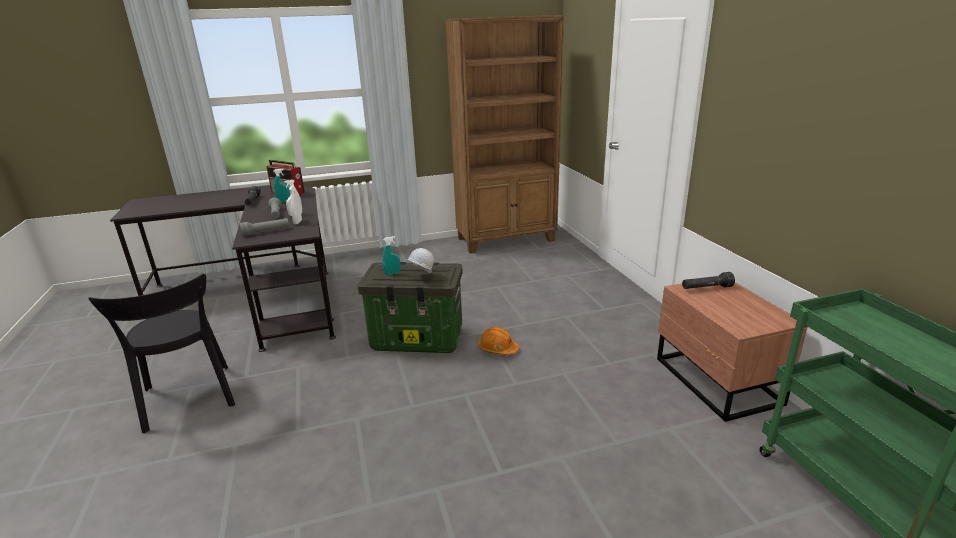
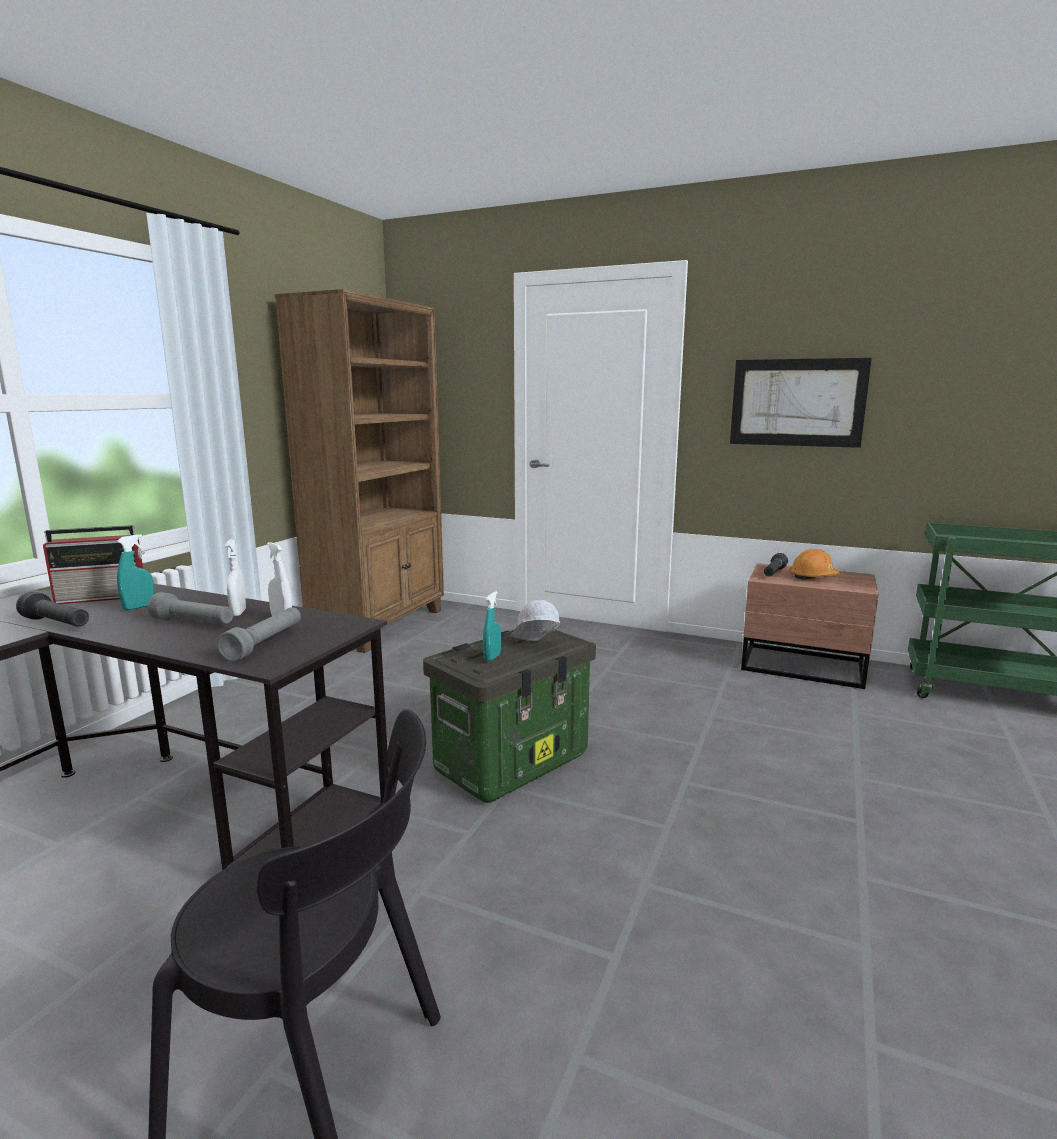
camera: 50 degrees left, 10 degrees down
(498, 349) = (615, 726): orange hard hat -> orange hard hat (813, 577)
(777, 125) = (797, 402): none -> picture

